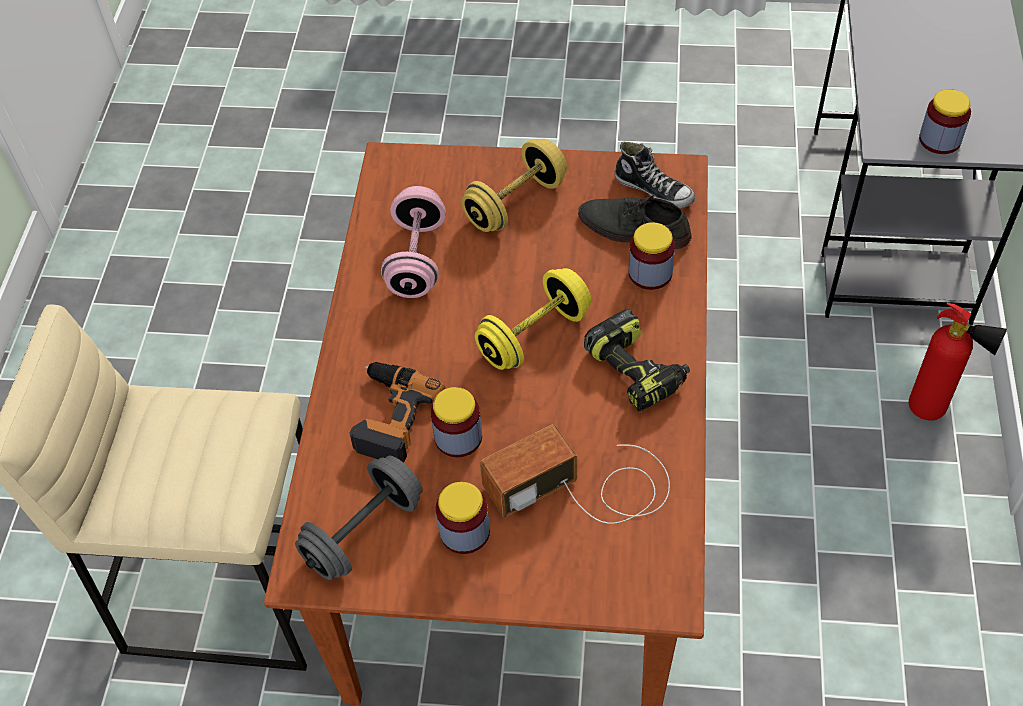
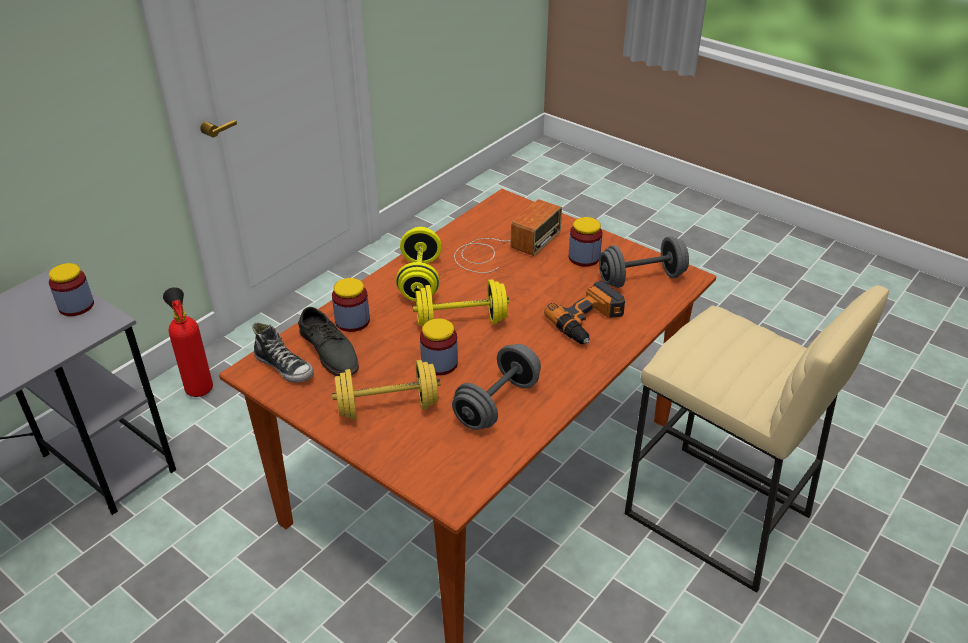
camera: 150 degrees left, 15 degrees down
(416, 259) = (497, 403): pink dumbbell -> grey dumbbell
(458, 437) = (554, 295): jar -> jar (439, 363)
(584, 488) = (504, 248): radio -> radio turned 60 degrees counterclockwise
(637, 370) = (420, 280): power drill -> yellow dumbbell
(654, 190) = (285, 367): shoe -> shoe turned 150 degrees clockwise

